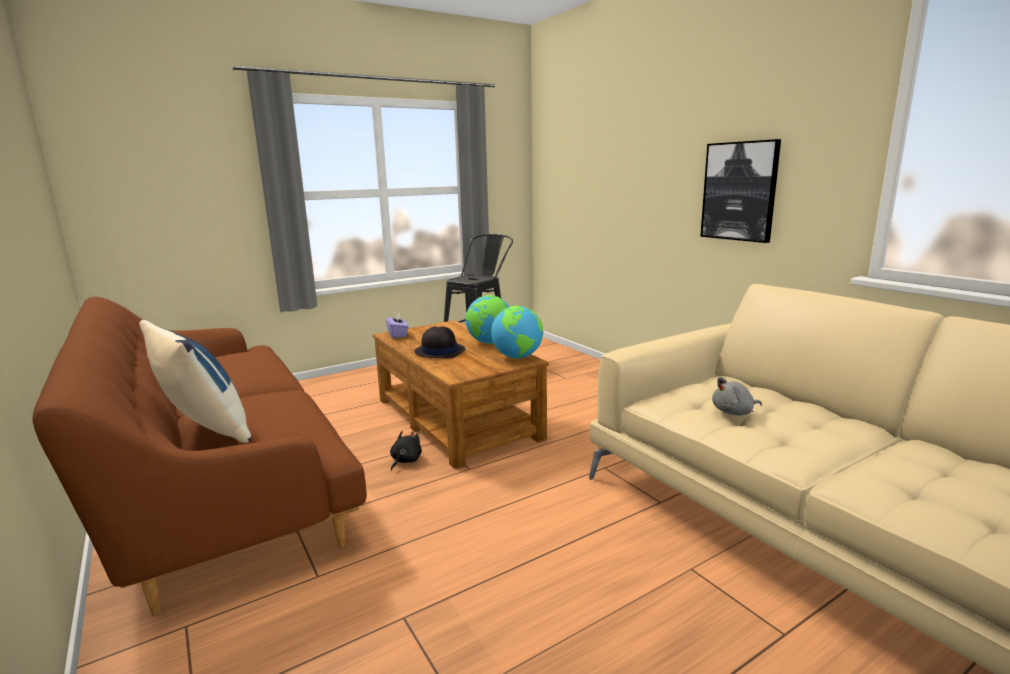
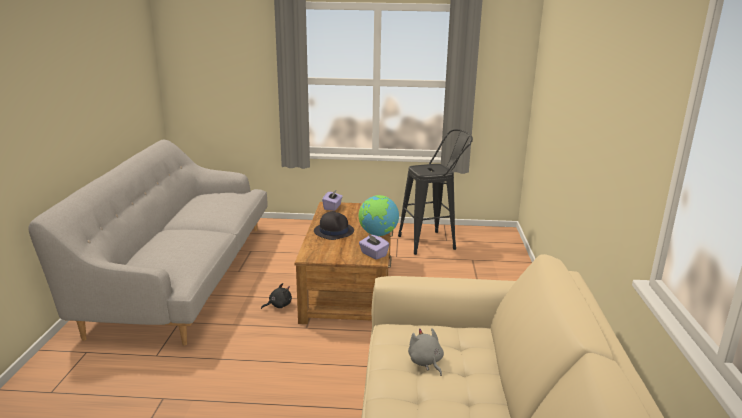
camera: 35 degrees right, 5 degrees up
(203, 431) = (145, 247): blue pillow -> none
(219, 476) = (181, 274): brown sofa -> grey sofa
(517, 357) = (373, 254): globe -> purple tissue box
(734, 412) = (426, 362): grey plush toy -> grey plush toy turned 45 degrees clockwise
(739, 191) = (609, 152): picture -> none

